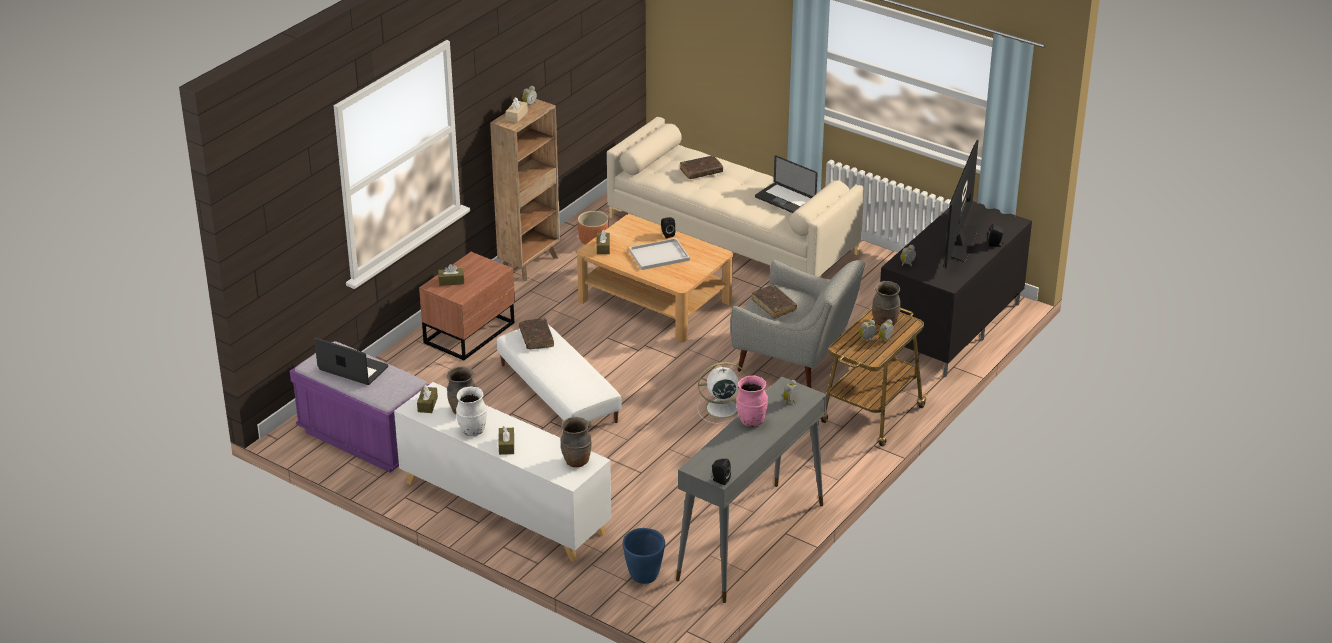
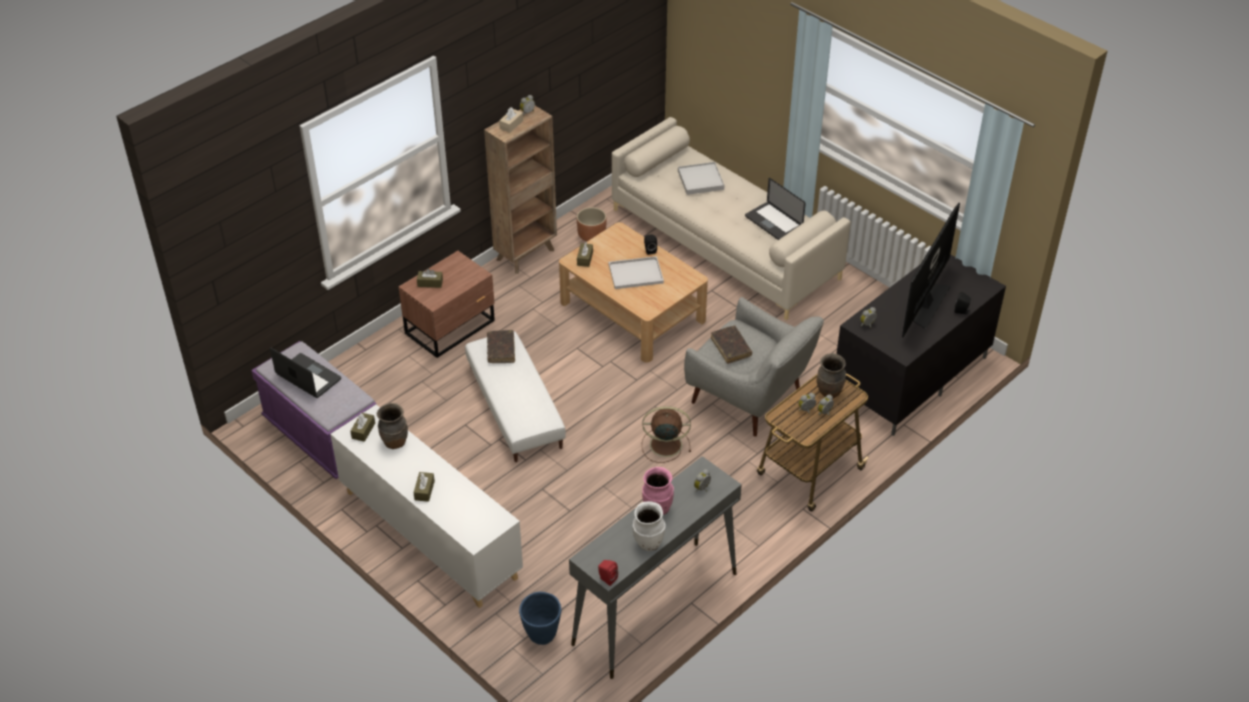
camera: 10 degrees right, 10 degrees up
(472, 431) = (397, 468): white vase -> white vase (648, 543)
(576, 462) = (486, 519): brown vase -> none
(701, 171) = (701, 180): brown book -> white tray
(720, 408) = (664, 445): white fan -> brown fan
(720, 480) = (607, 579): black speaker -> red speaker

